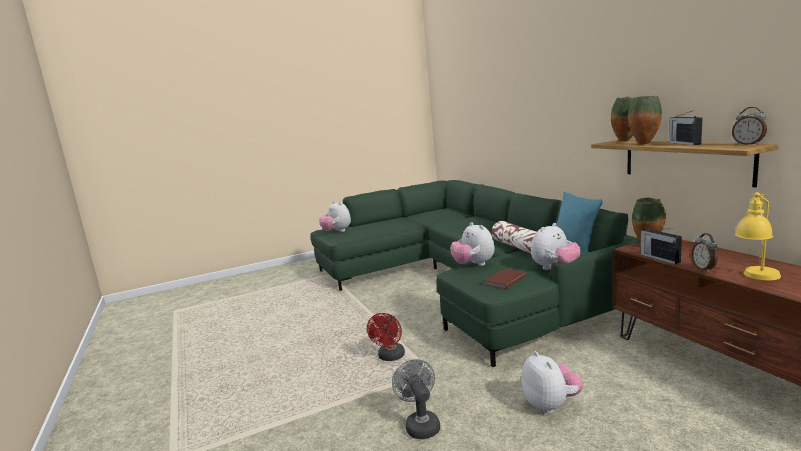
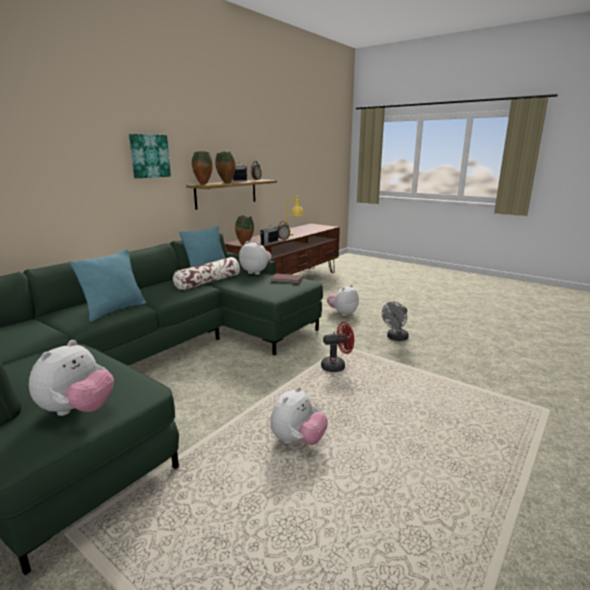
camera: 120 degrees left, 5 degrees up
(462, 227) = (114, 310): none -> turquoise pillow
(473, 265) = (255, 291): plush toy -> plush toy (298, 440)
(580, 104) = (149, 156): none -> picture

